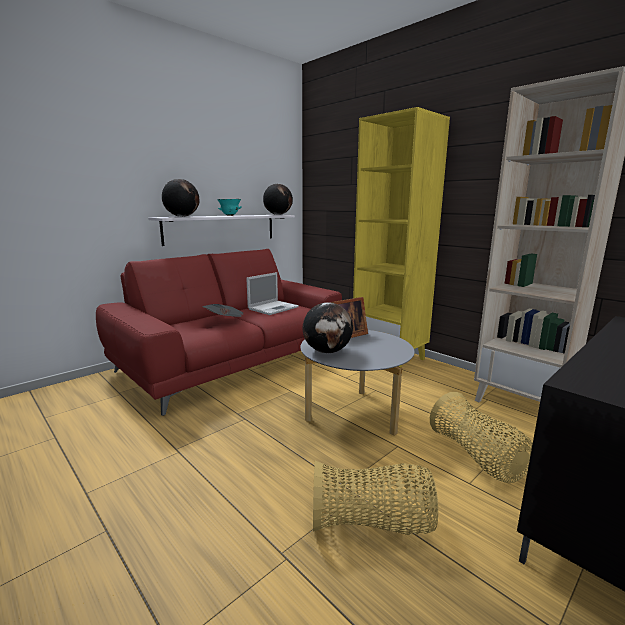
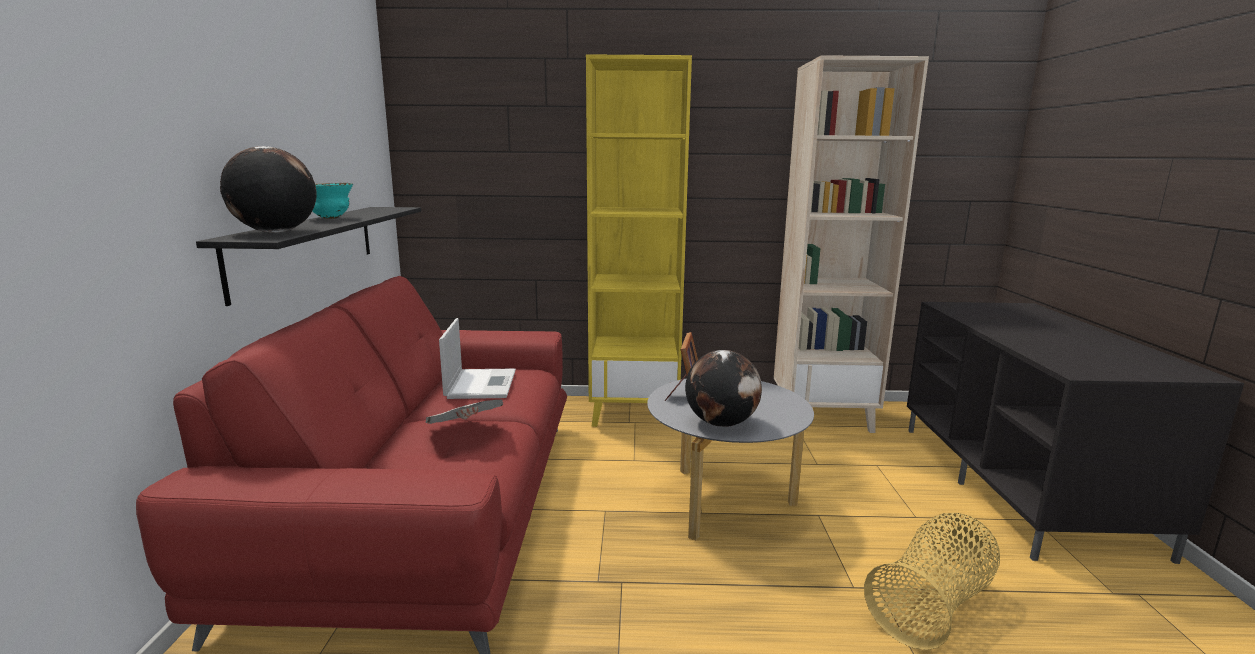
camera: 45 degrees left, 0 degrees up
(221, 228) = (308, 247): white shelf -> black shelf
(278, 214) = (387, 208): globe -> none
(477, 457) = (882, 489): basket -> none

